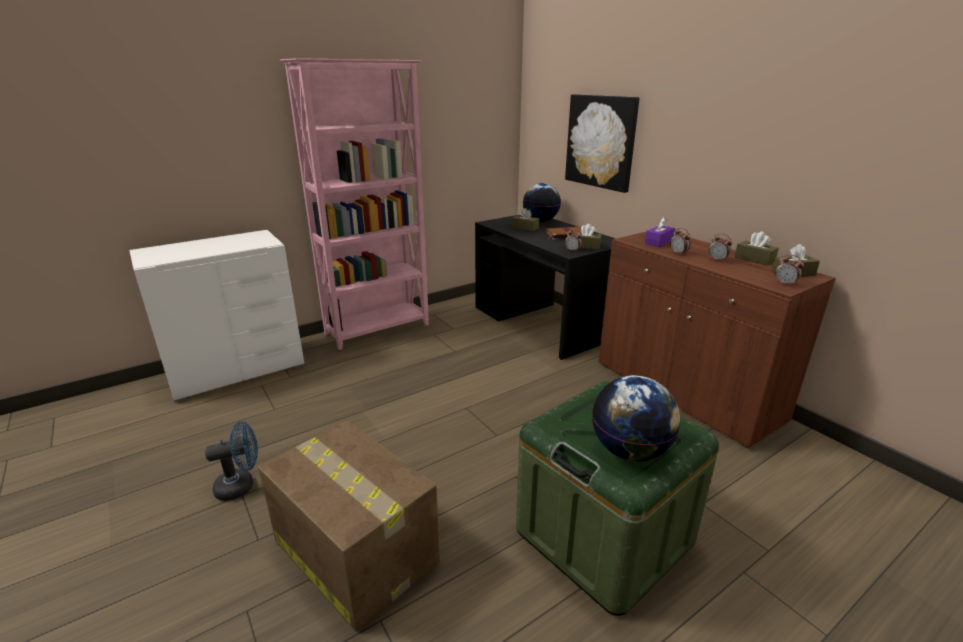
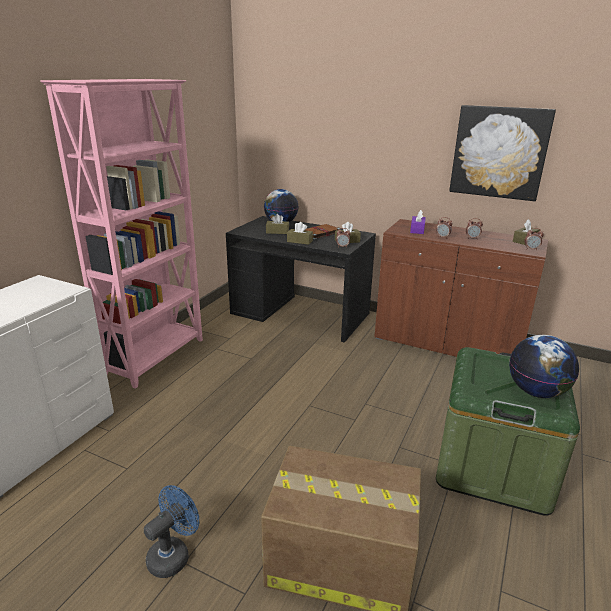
camera: 30 degrees left, 0 degrees up
(601, 142) = (333, 149): picture -> picture (499, 152)
(754, 259) = (491, 234): brown tissue box -> brown tissue box (299, 241)

